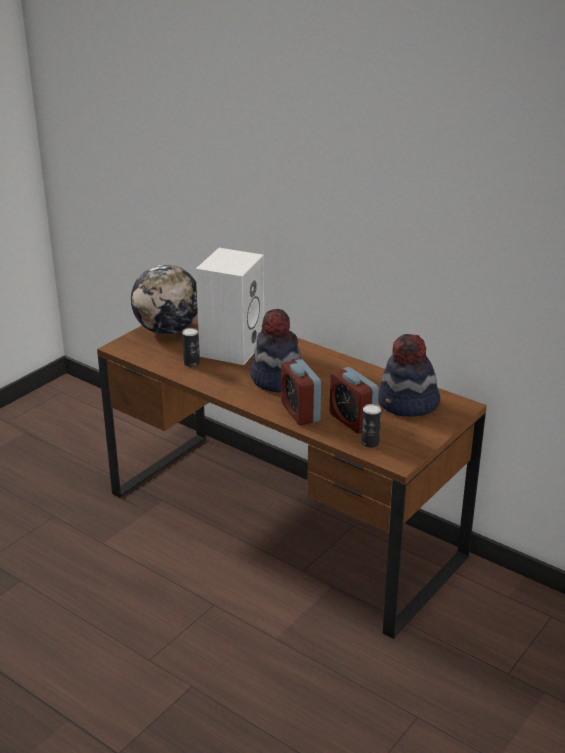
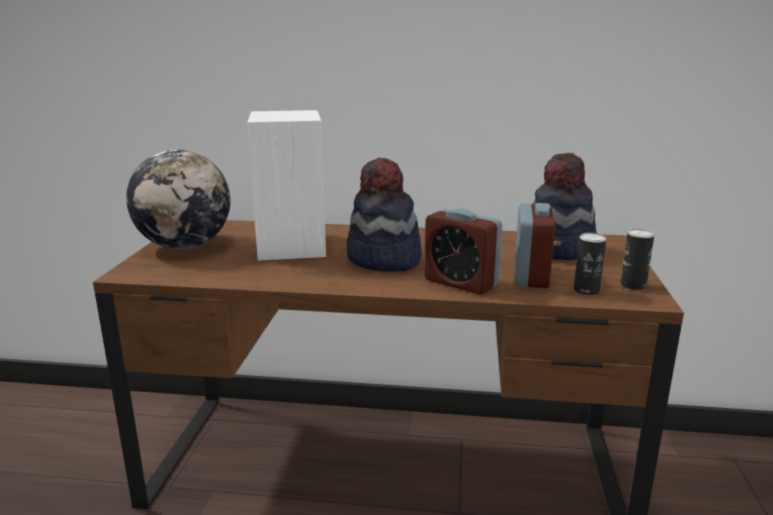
camera: 30 degrees left, 10 degrees down
(191, 363) = (254, 268): can -> can (633, 286)
(352, 421) = (531, 276): alarm clock -> alarm clock turned 105 degrees counterclockwise

